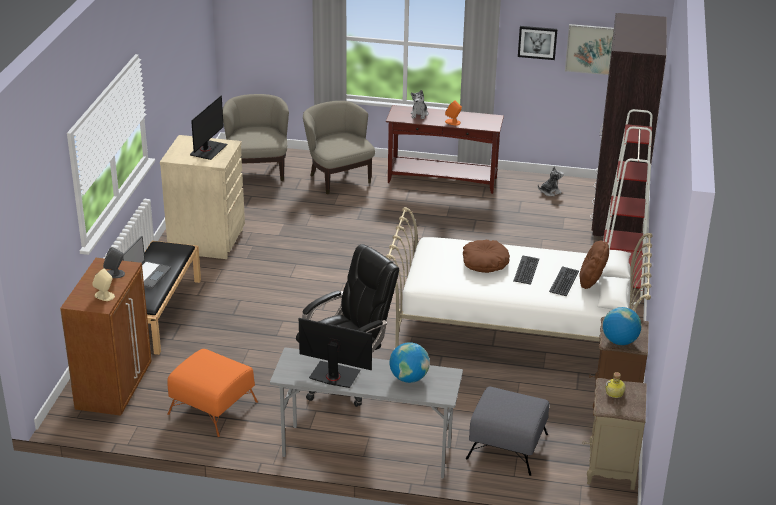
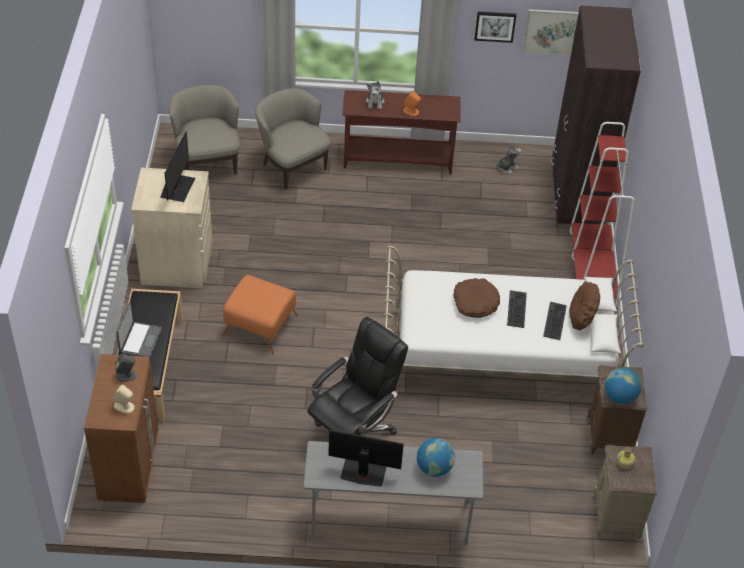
camera: 10 degrees left, 15 degrees up
(212, 407) = (232, 483): orange ottoman -> orange ottoman (260, 325)
(506, 446) = (517, 499): grey ottoman -> none

